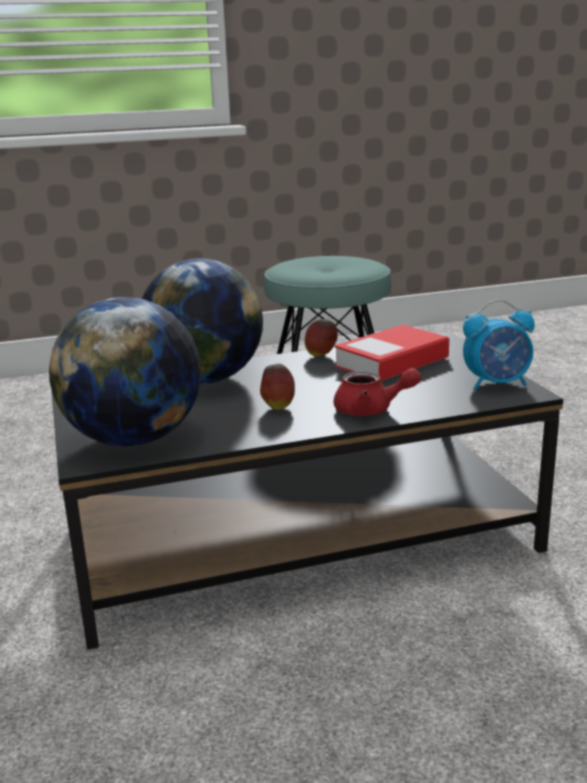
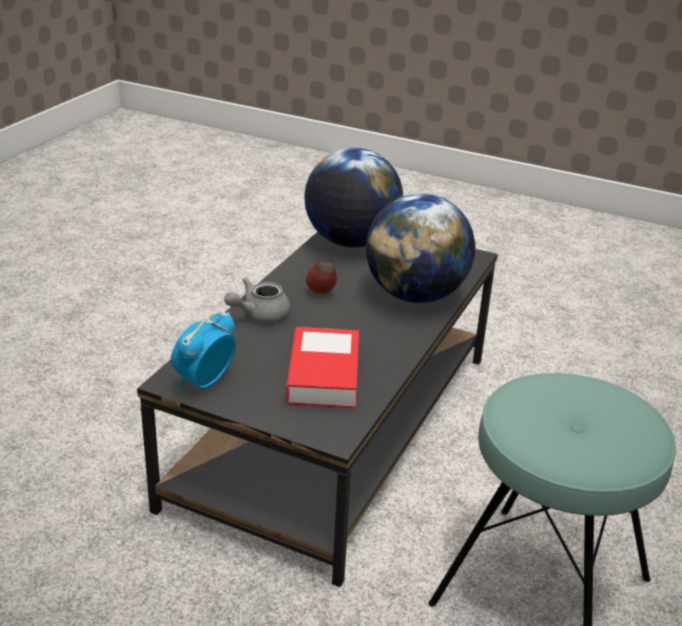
camera: 130 degrees right, 10 degrees up
(321, 355) = (392, 358): apple -> none
(371, 410) = (259, 315): red teapot -> grey teapot

